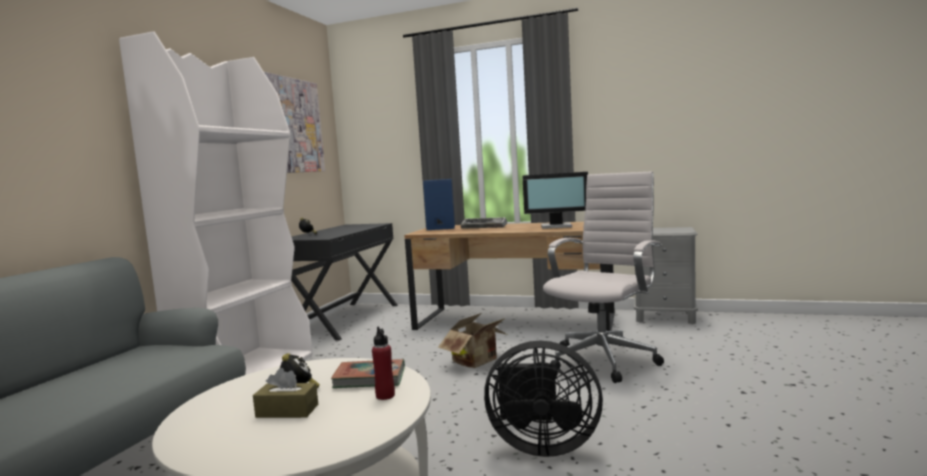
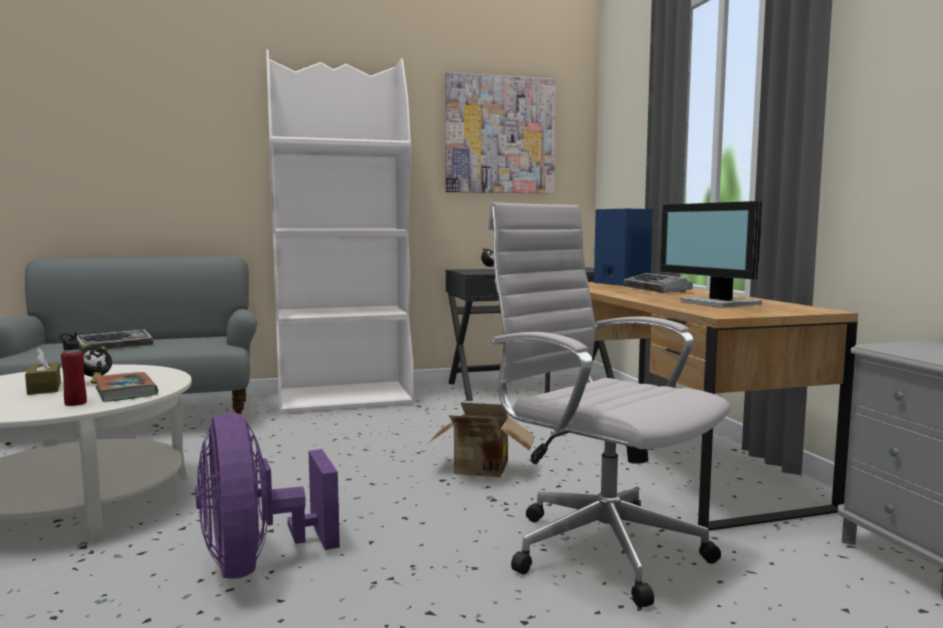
camera: 55 degrees right, 0 degrees up
(78, 390) = (115, 346): none -> keyboard
(541, 445) = (257, 562): black fan -> purple fan
(605, 359) = (597, 547): white office chair -> white office chair turned 135 degrees counterclockwise

